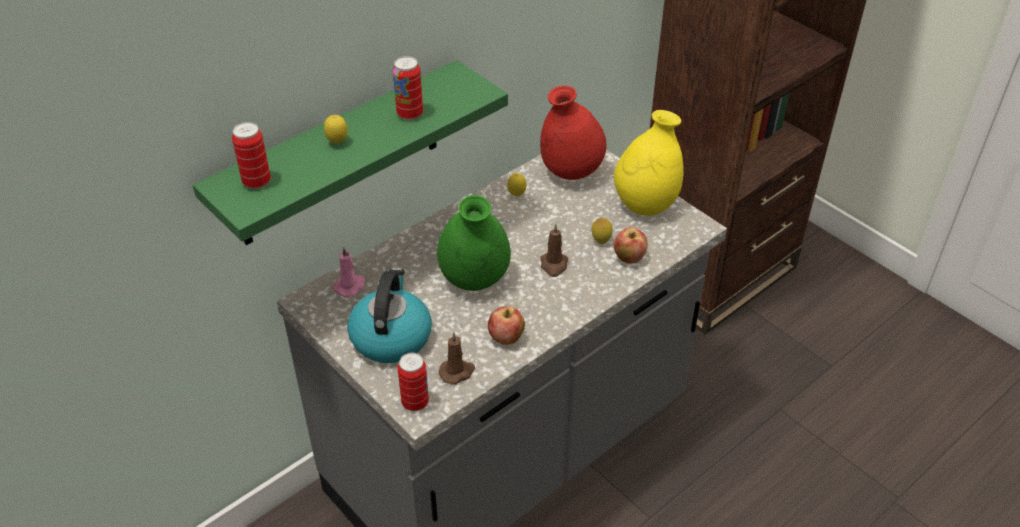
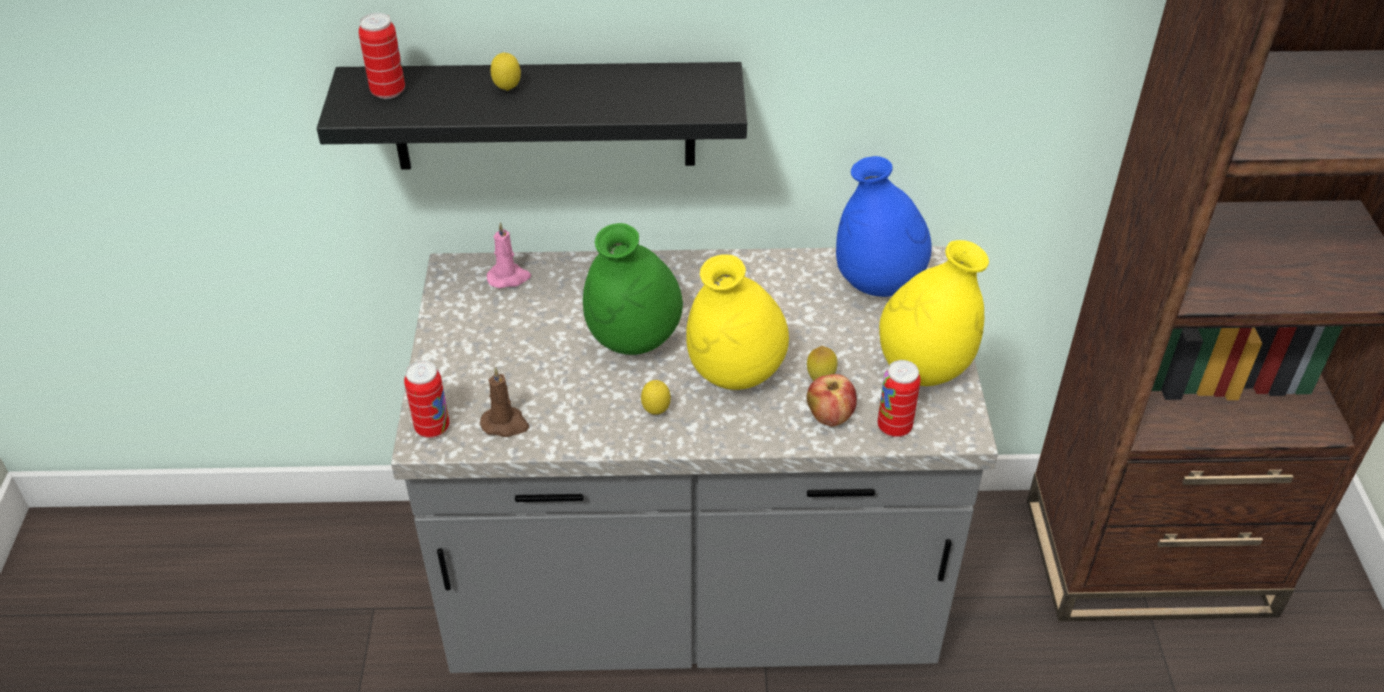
camera: 40 degrees right, 0 degrees up
(339, 155) = (543, 116): green shelf -> black shelf
(391, 336) = (487, 349): kettle -> none
(410, 114) = (614, 95): can -> can (894, 427)
(506, 338) = (592, 421): apple -> none
(516, 195) = (785, 277): lemon -> lemon (656, 412)
(554, 265) = (735, 375): brown candle -> yellow vase
(571, 172) = (878, 285): red vase -> blue vase

